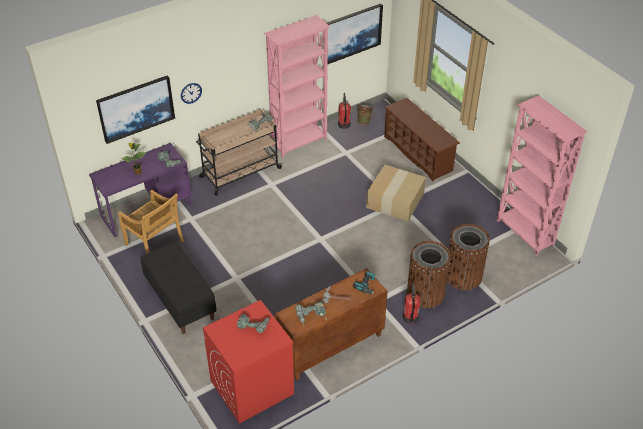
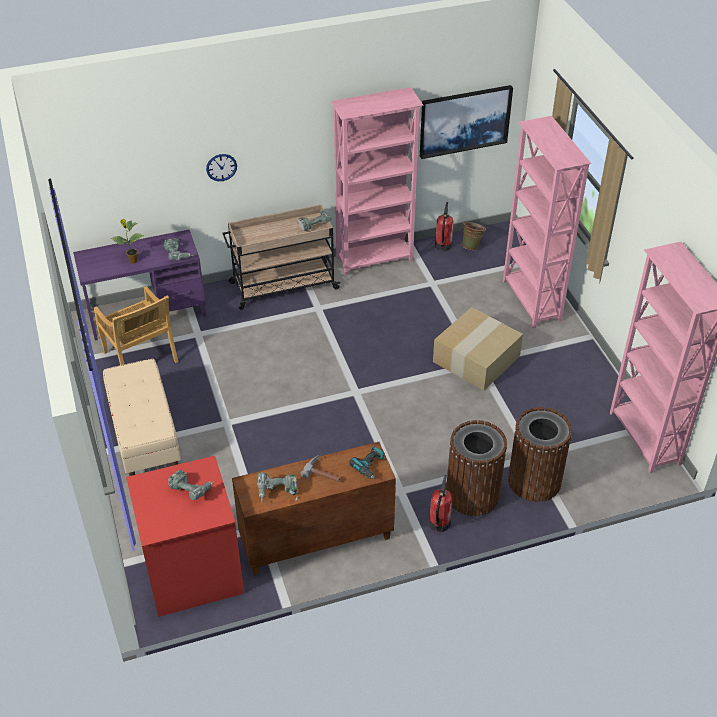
camera: 15 degrees right, 0 degrees up
(136, 108) = (141, 175): picture -> none
(180, 300) = (145, 437): black bench -> beige bench
(418, 154) = (531, 301): brown shoe rack -> pink bookcase

